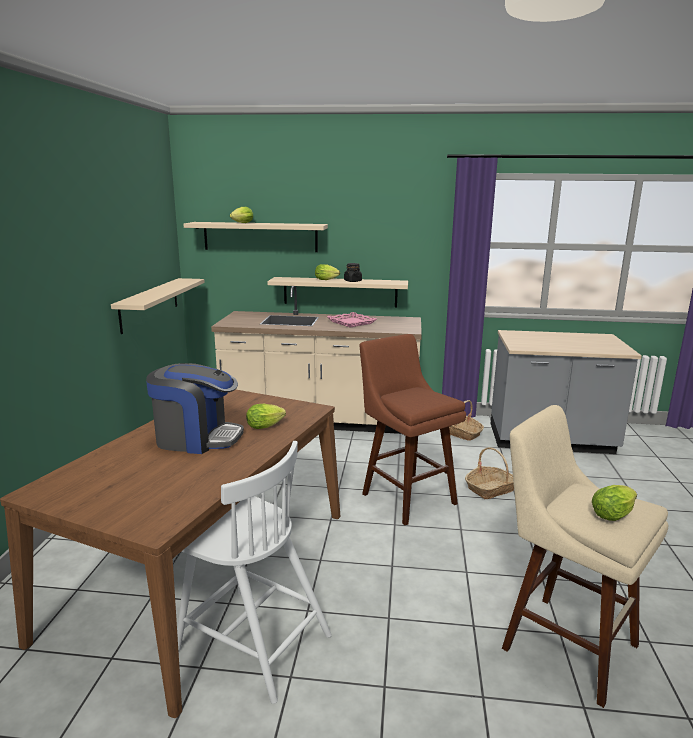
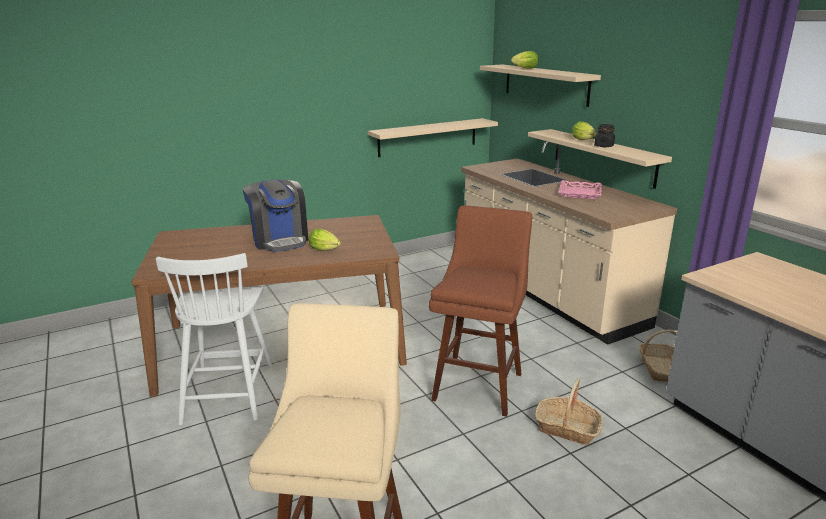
camera: 55 degrees right, 5 degrees up
(614, 514) = (314, 431): lettuce -> none

